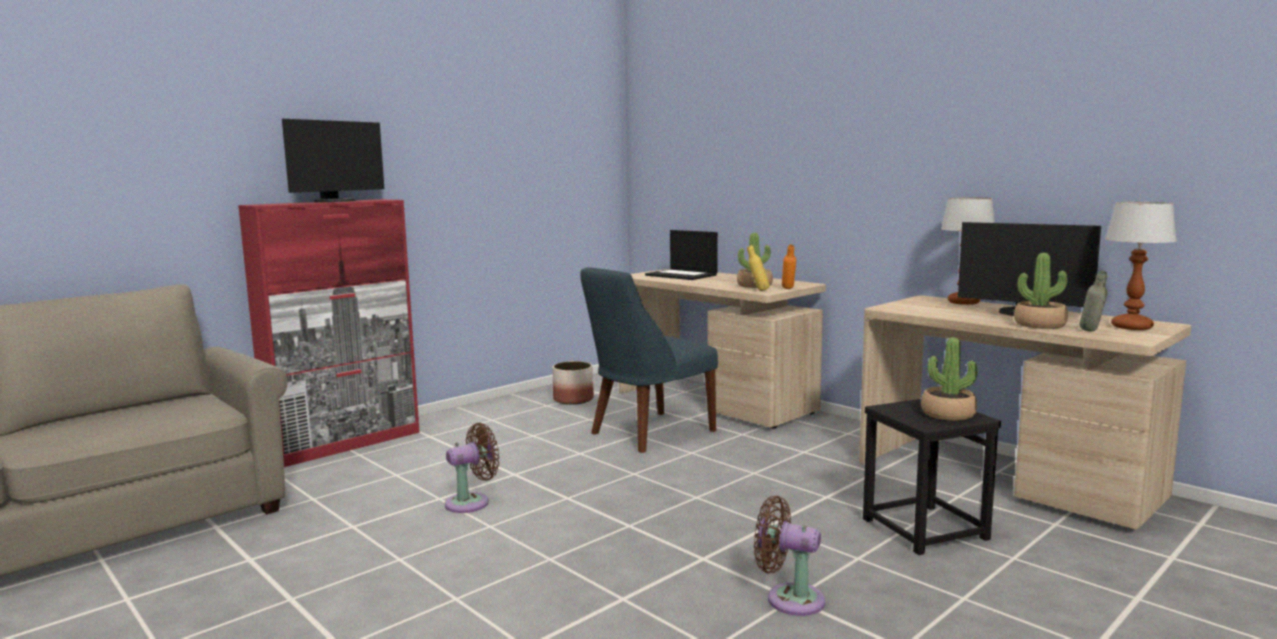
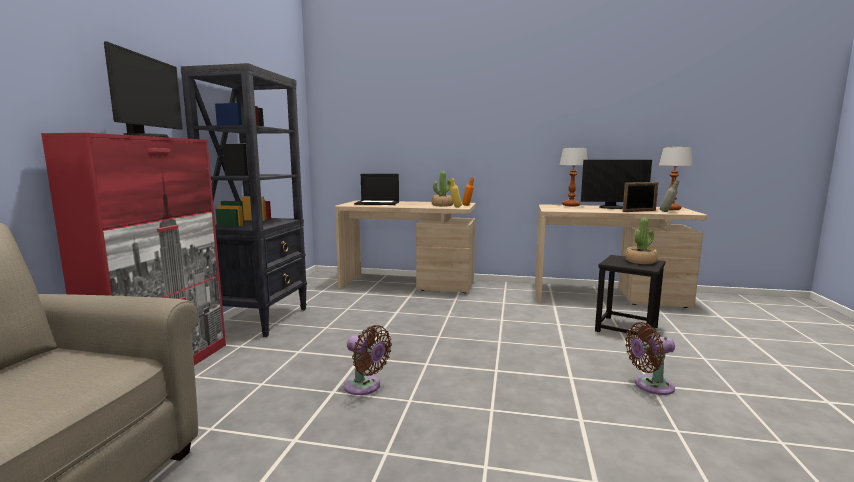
camera: 35 degrees left, 0 degrees up
(472, 502) = (365, 387): brown fan -> brown fan turned 105 degrees clockwise
(486, 413) = (261, 319): none -> black bookcase
(573, 399) = (314, 298): planter -> none
(648, 433) = (401, 310): blue chair -> none
(1040, 325) = (639, 211): potted plant -> picture frame

